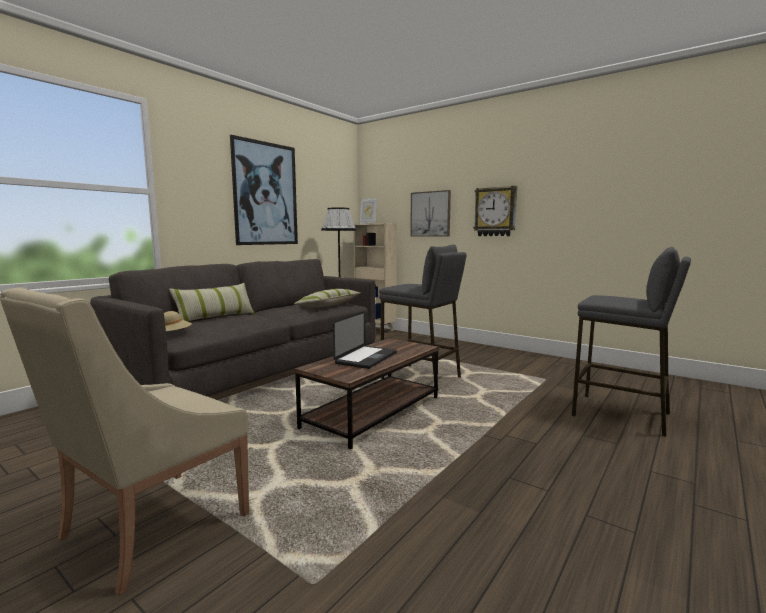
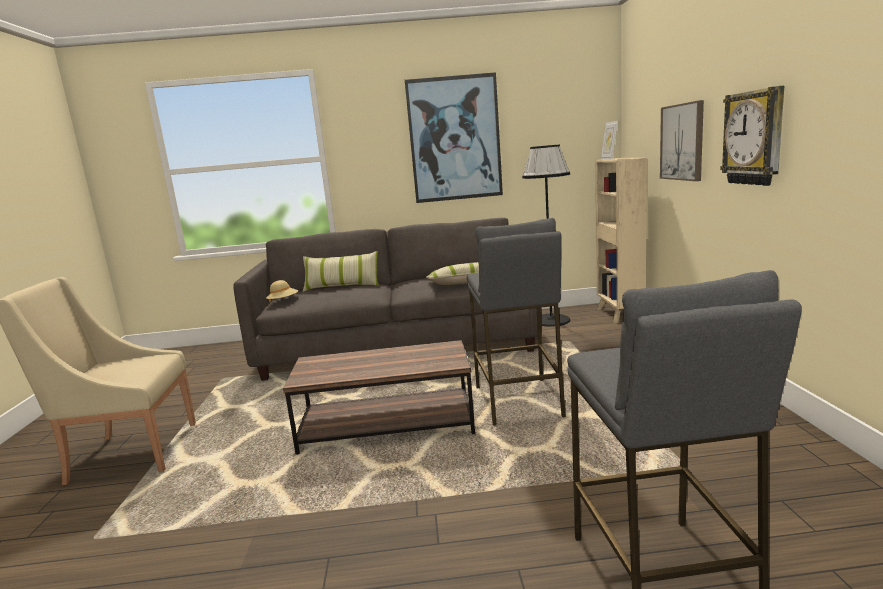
camera: 50 degrees right, 5 degrees up
(366, 358) = (368, 362): laptop -> none

